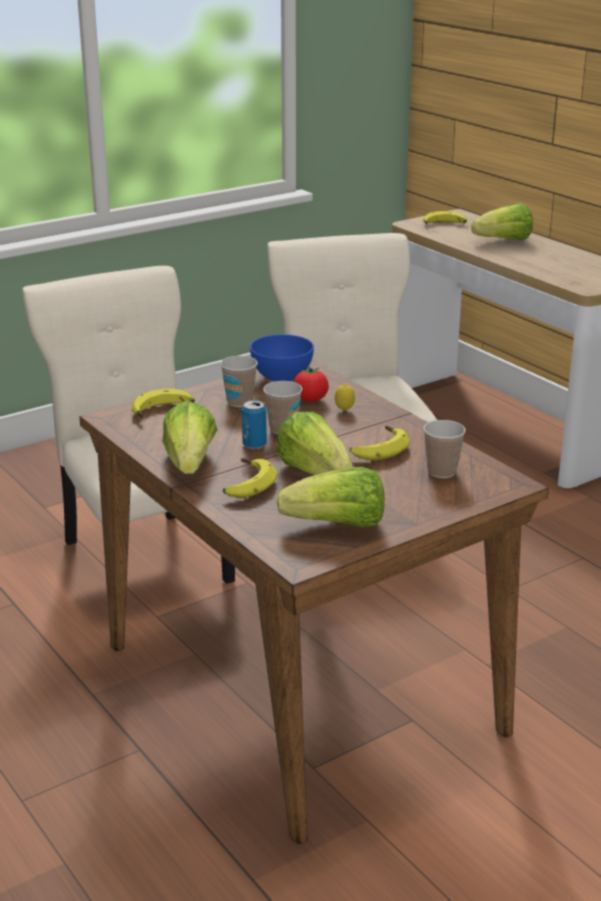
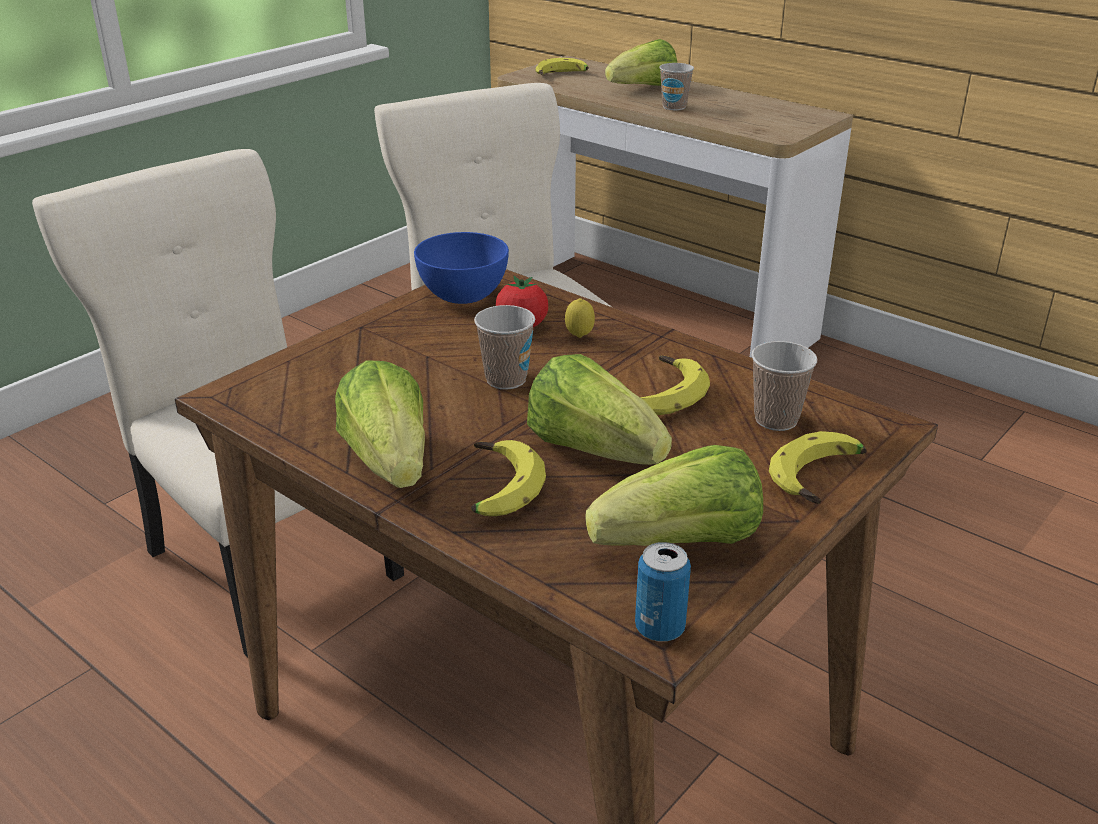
camera: 15 degrees left, 5 degrees up
(163, 412) = (310, 374): banana -> banana (822, 479)
(239, 402) = (420, 342): cup -> cup (674, 107)
(254, 445) = (476, 412): can -> can (659, 628)

